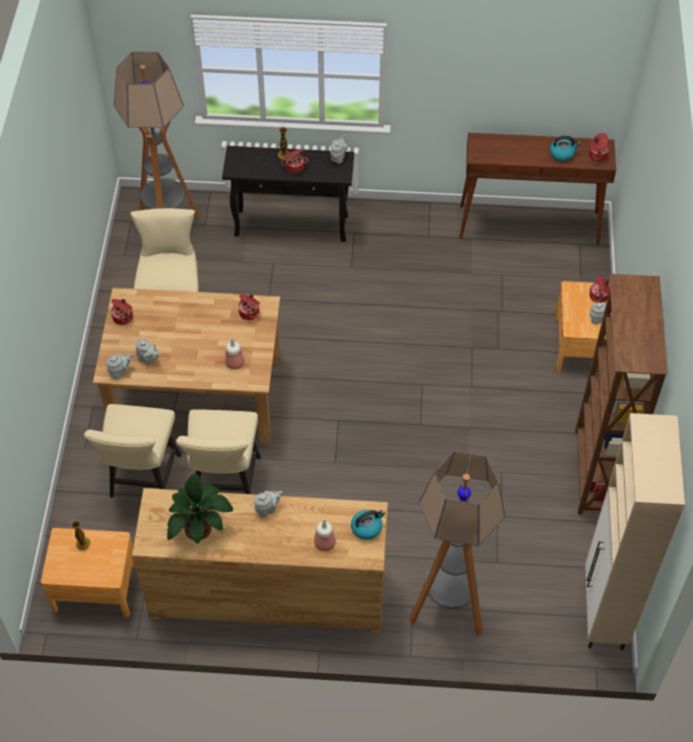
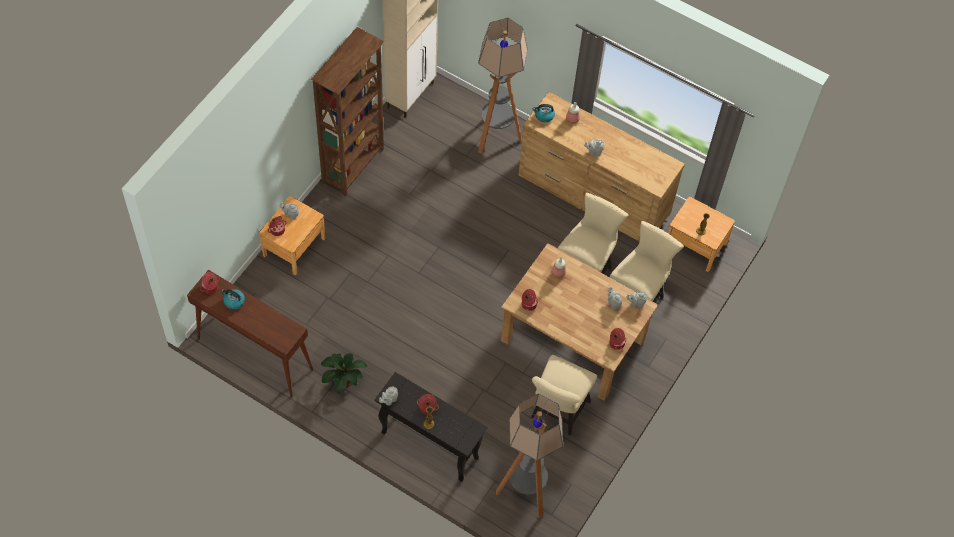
camera: 155 degrees left, 5 degrees up
(199, 526) = (638, 160): potted plant -> potted plant (342, 380)

